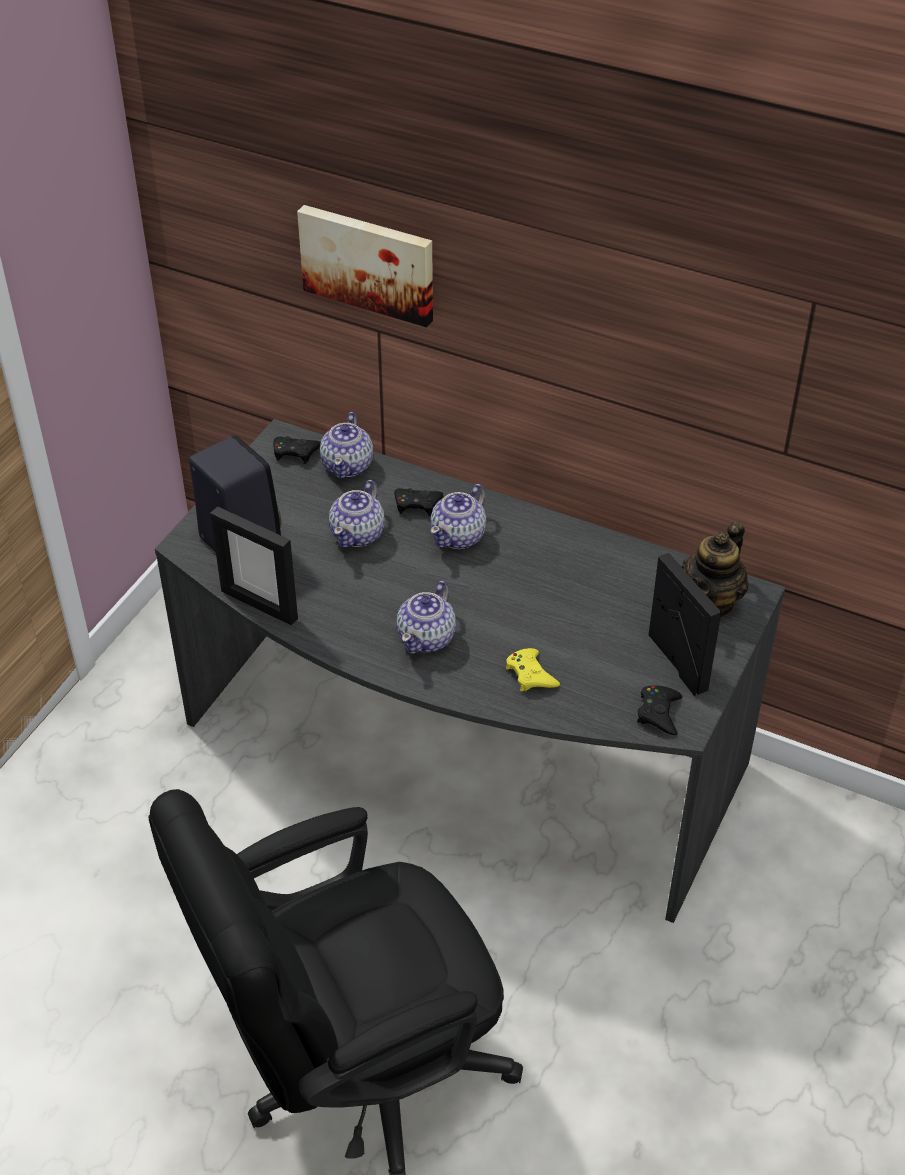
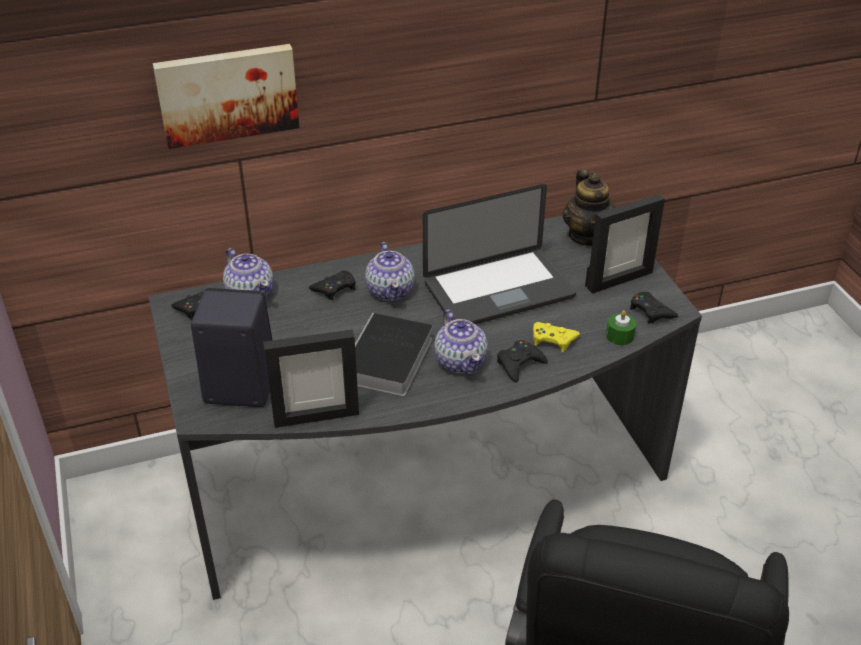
camera: 45 degrees left, 5 degrees down
(358, 534) = (321, 329): teapot -> none
(370, 597) = (387, 362): none -> book
(470, 675) = (519, 364): none -> black game controller
(550, 598) = (499, 290): none -> laptop
(594, 714) = (620, 336): none -> green candle
(676, 663) = (619, 279): picture frame -> picture frame turned 135 degrees clockwise

